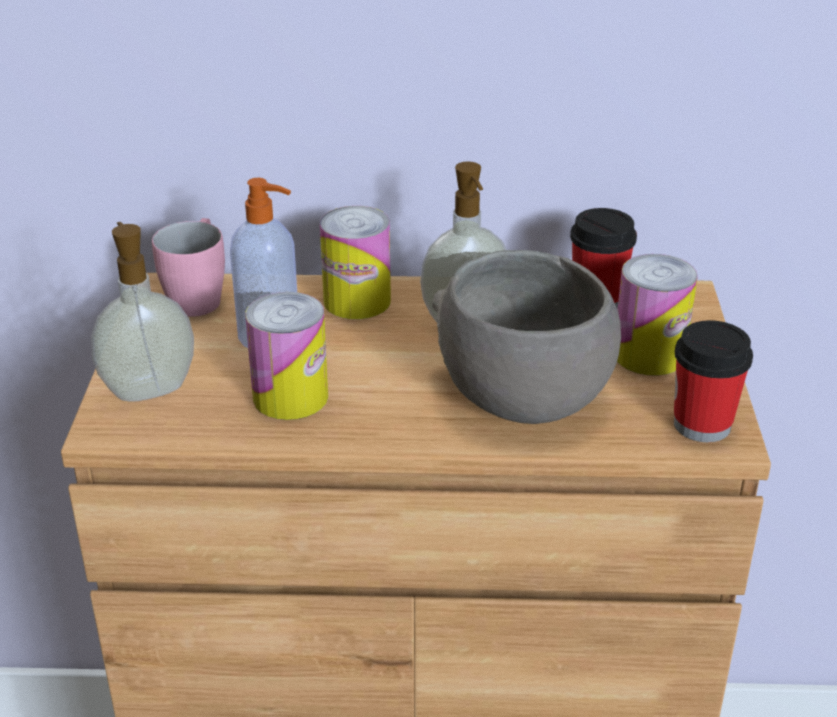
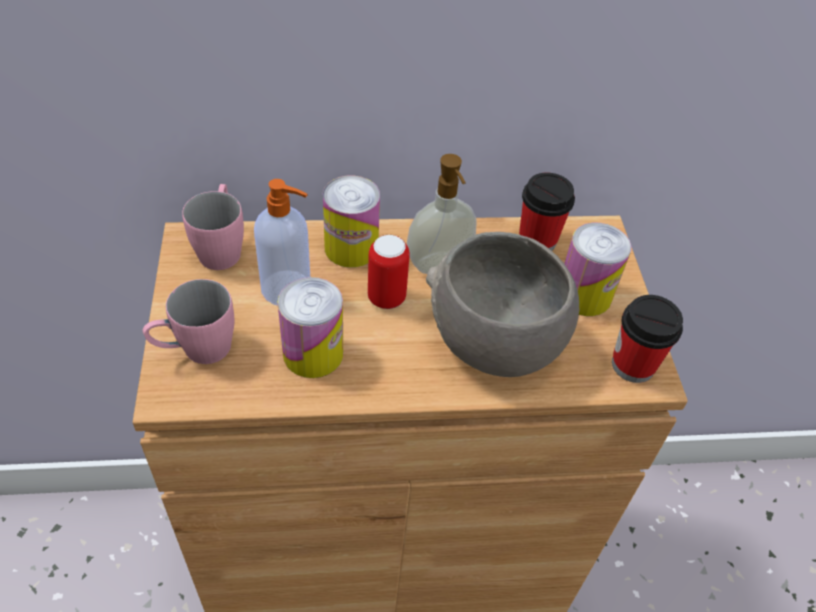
camera: 10 degrees left, 15 degrees up
(149, 388) = (196, 350): soap dispenser -> pink mug
(392, 349) = (386, 298): none -> can

